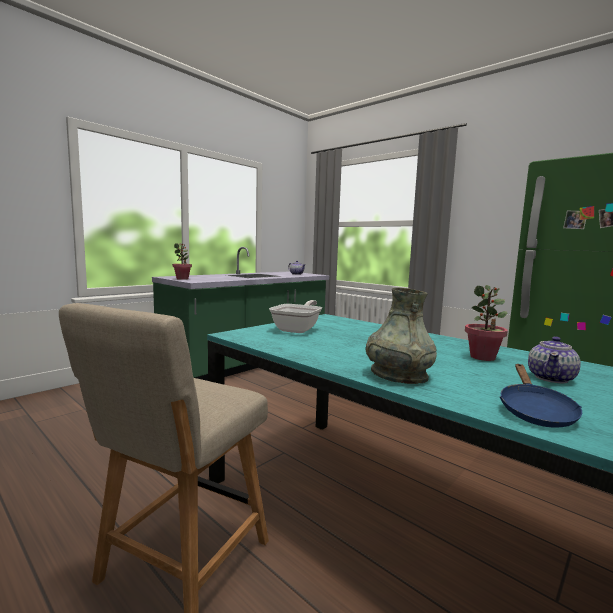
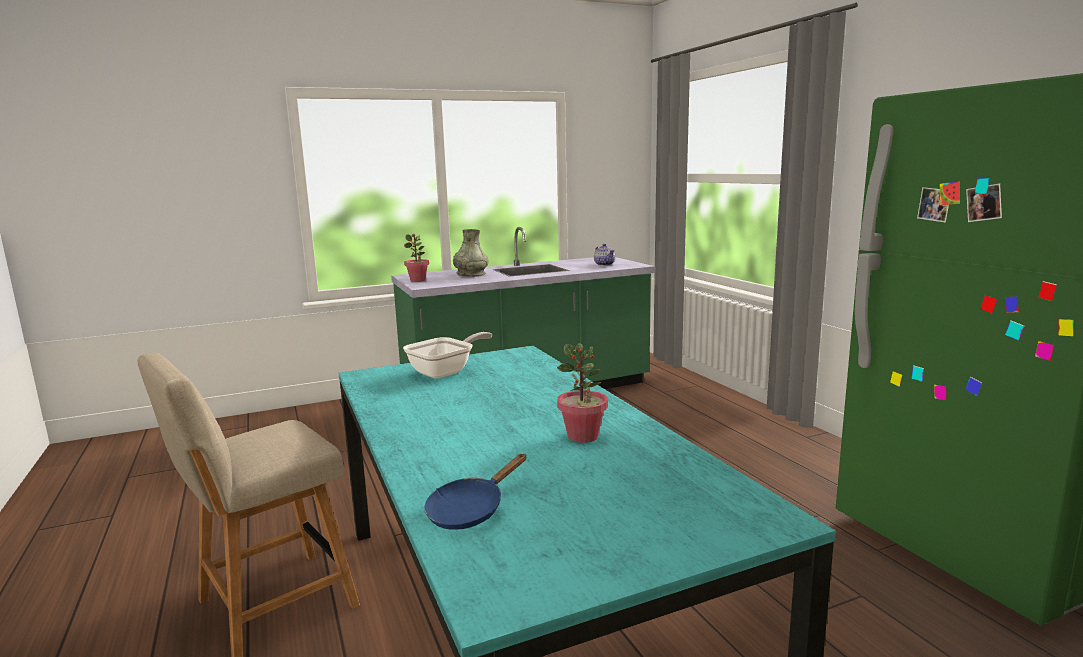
camera: 25 degrees right, 5 degrees up
(398, 375) = (427, 449): grey vase -> grey vase (471, 274)
(551, 378) = (598, 476): teapot -> none

